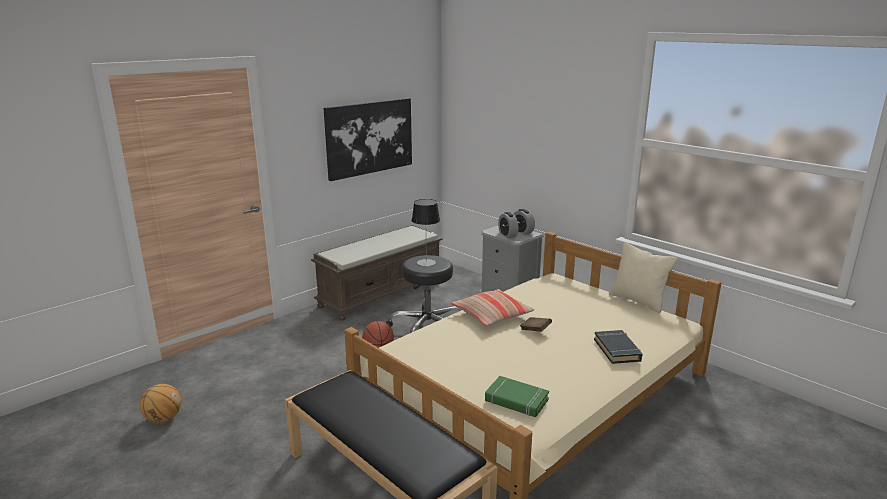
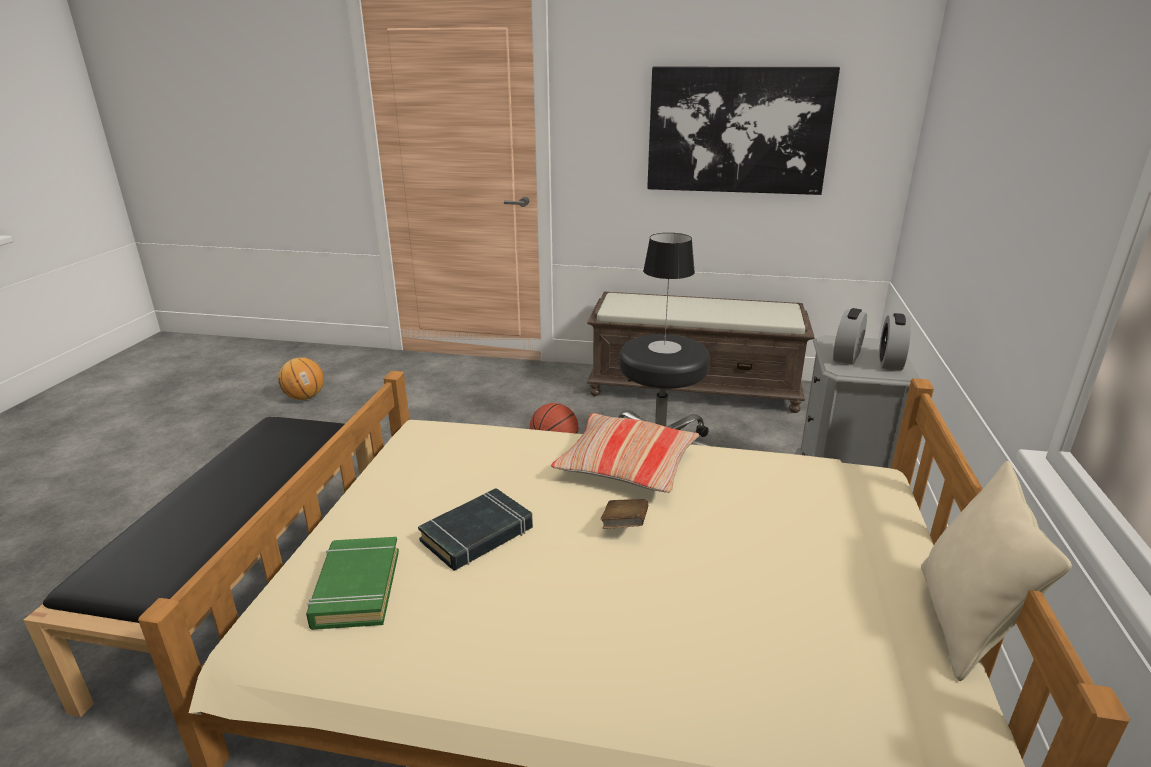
camera: 55 degrees right, 5 degrees up
(617, 350) = (665, 660): black book -> black book (477, 535)

